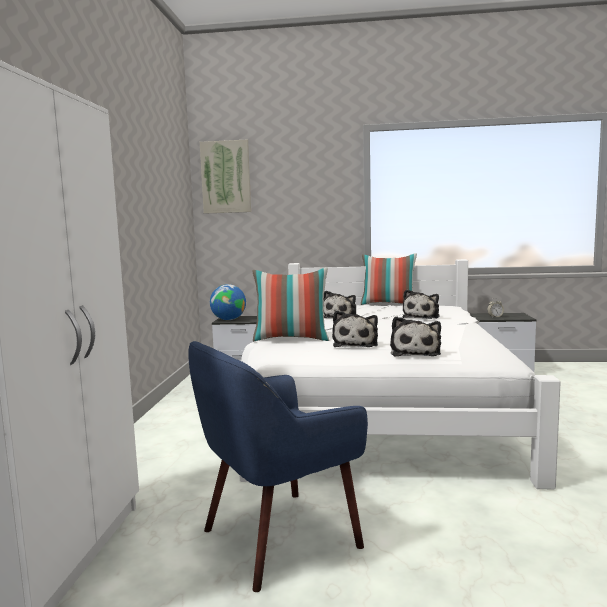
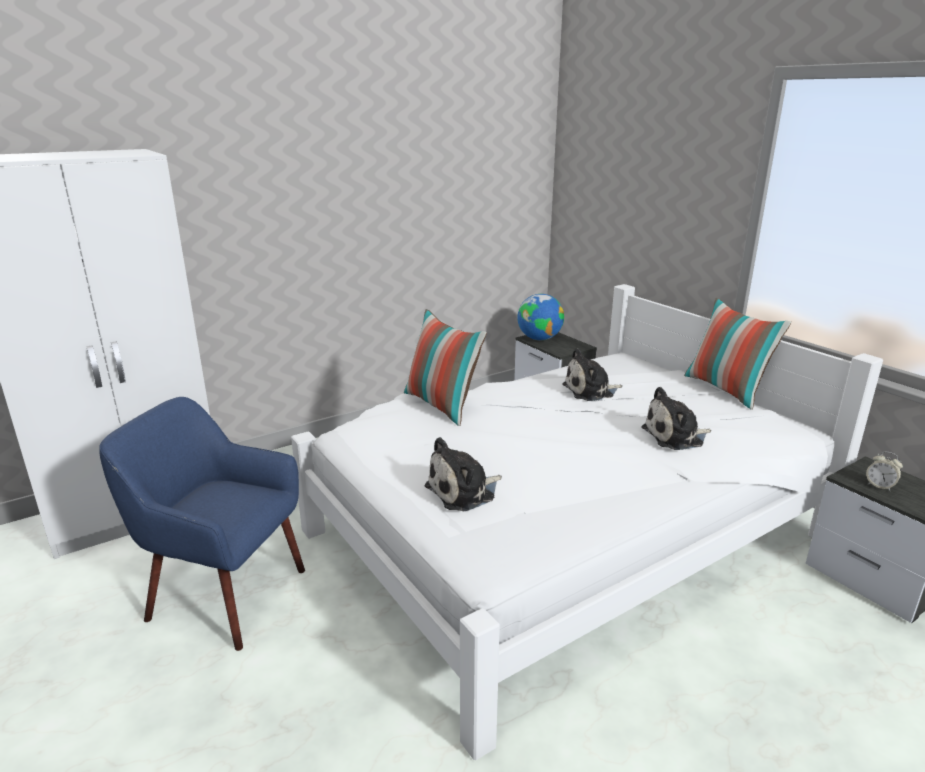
camera: 50 degrees right, 15 degrees up
(226, 177) = (587, 142): picture -> none
(356, 344) = (461, 445): plush toy -> none

